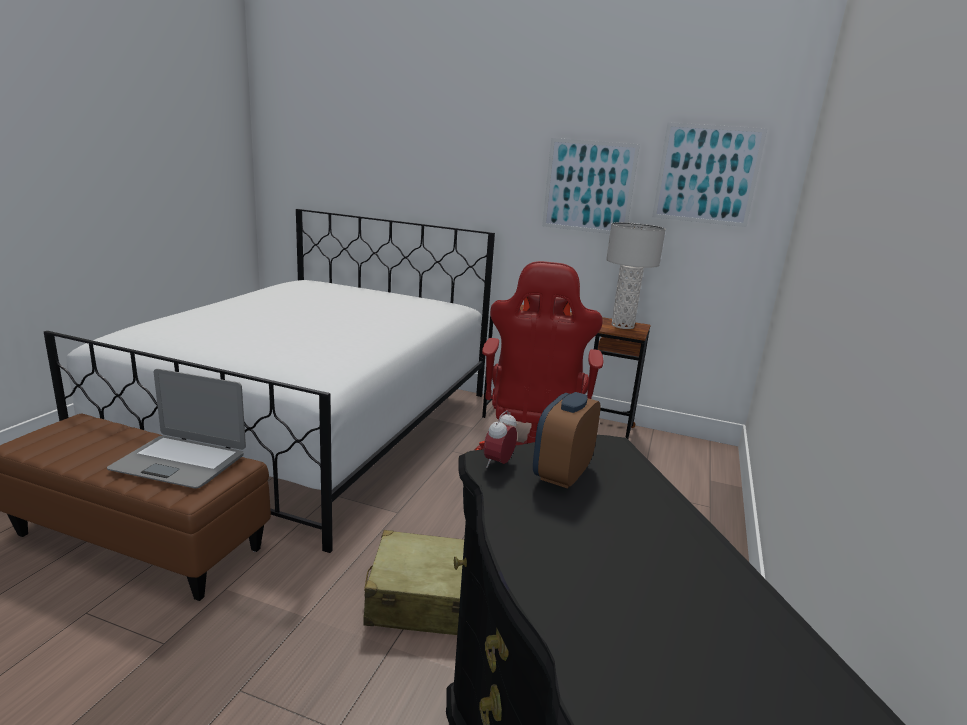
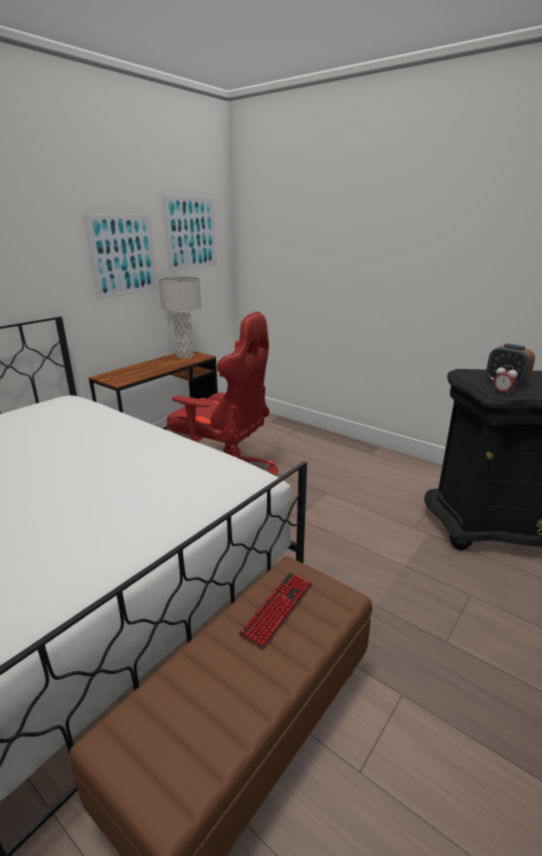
camera: 70 degrees left, 5 degrees up
(180, 462) = (277, 609): laptop -> keyboard
(426, 600) = (363, 544): beige suitcase -> none

